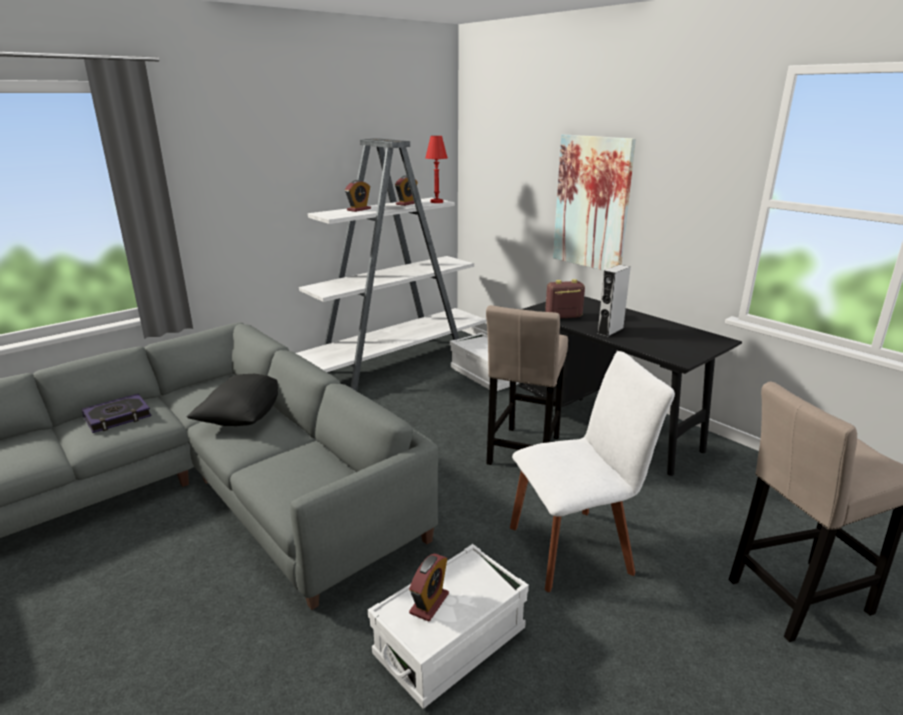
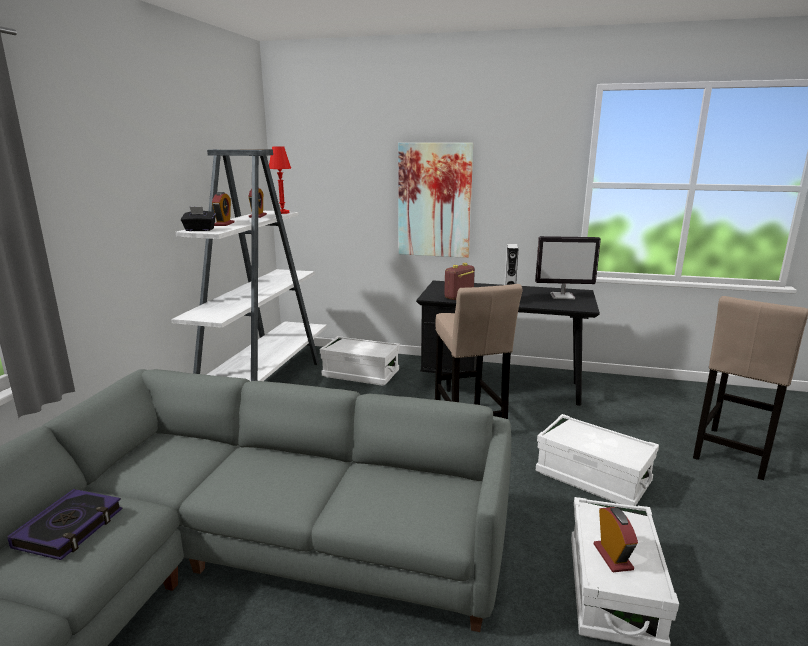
camera: 35 degrees left, 5 degrees down
(243, 417) = (247, 469): black pillow -> none
(326, 213) = (199, 230): none -> black tissue box
(575, 547) = (592, 478): white chair -> white storage box
(683, 340) = (563, 296): none -> monitor

